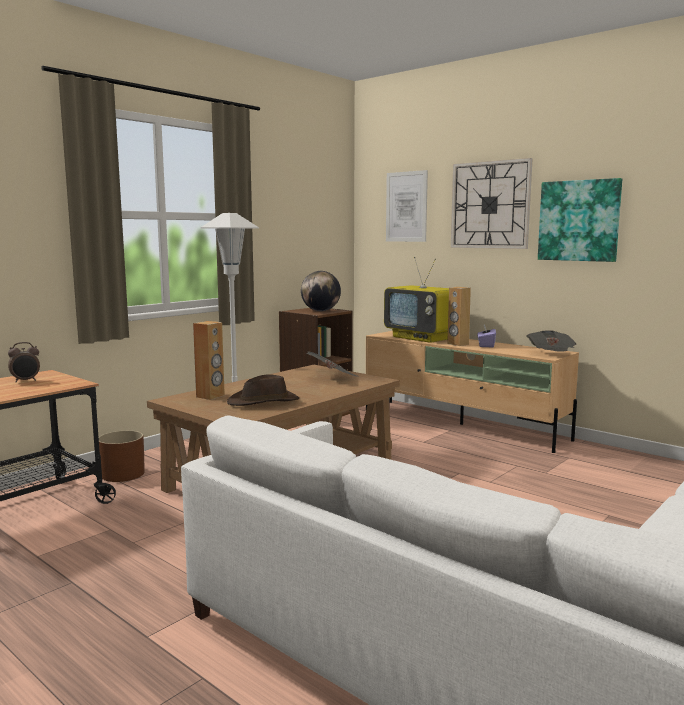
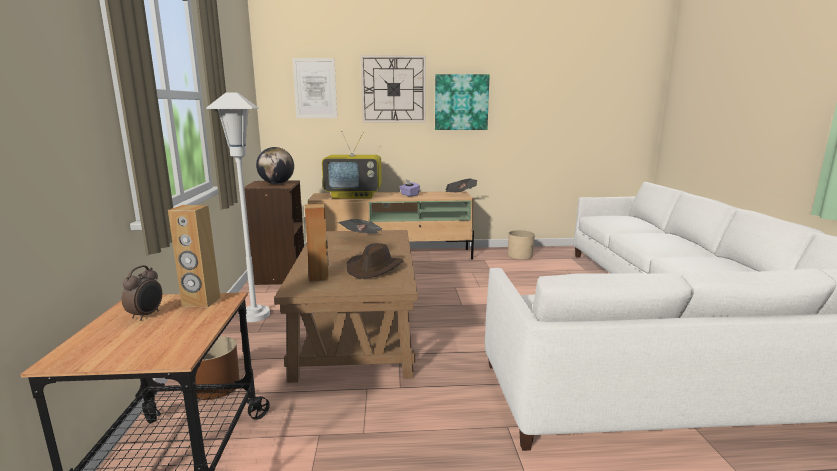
camera: 45 degrees left, 5 degrees up
(457, 344) = (390, 197): brown speaker -> brown speaker (201, 302)
(637, 467) = (520, 255): none -> beige planter

